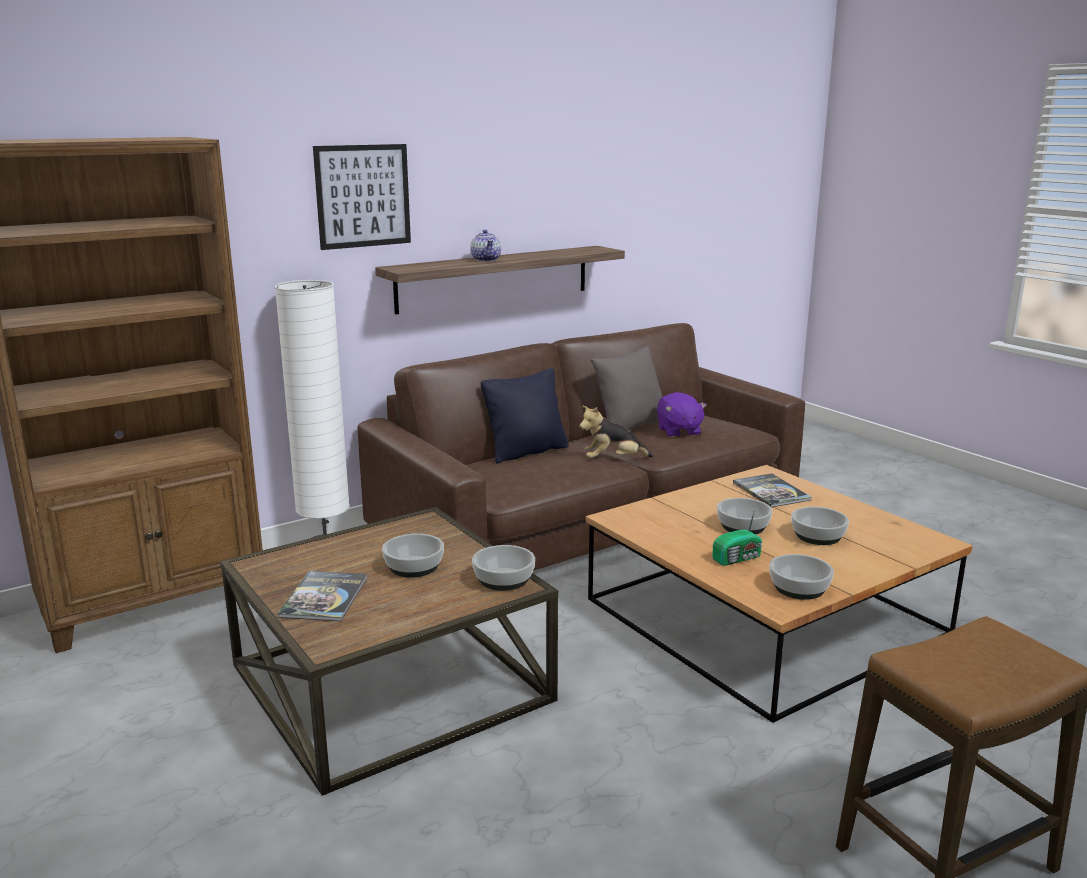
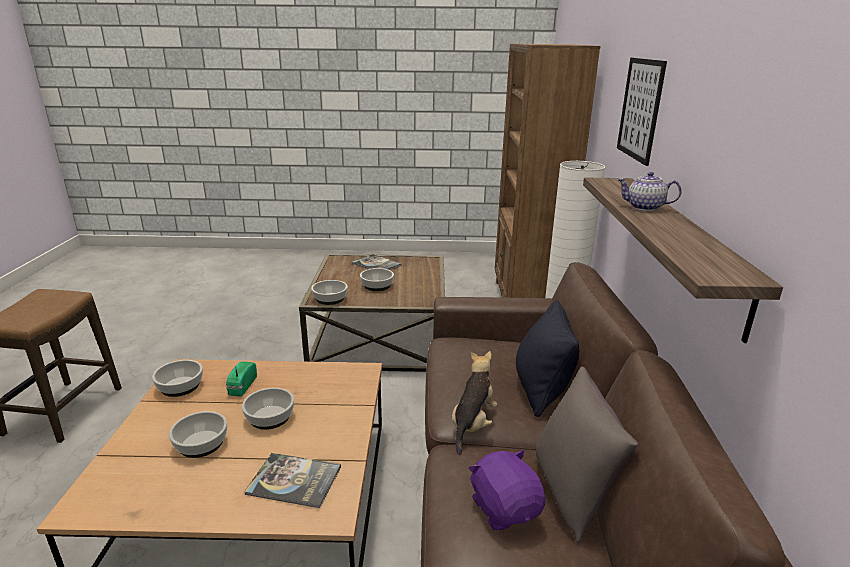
camera: 125 degrees right, 5 degrees up
(678, 431) = (505, 508): purple plush toy -> purple plush toy turned 45 degrees clockwise

